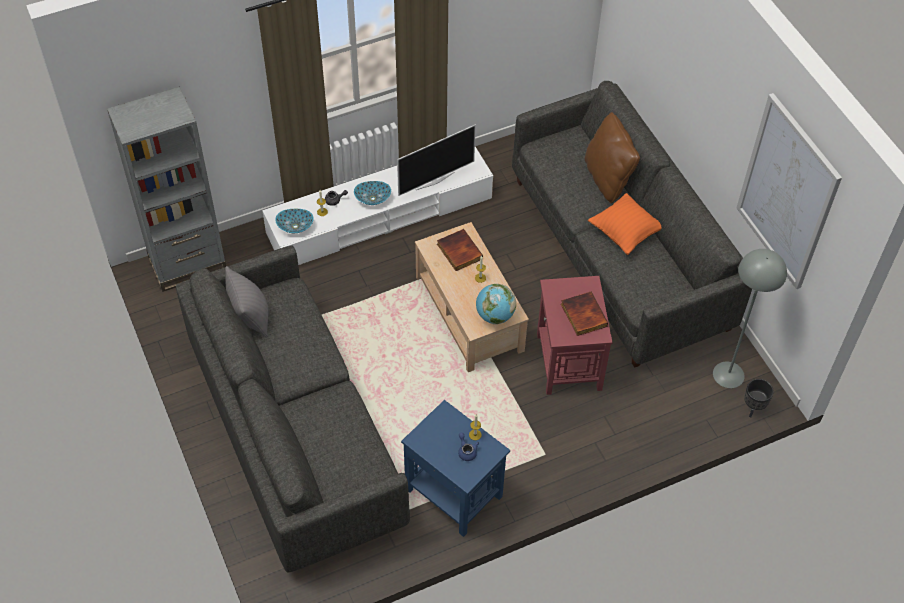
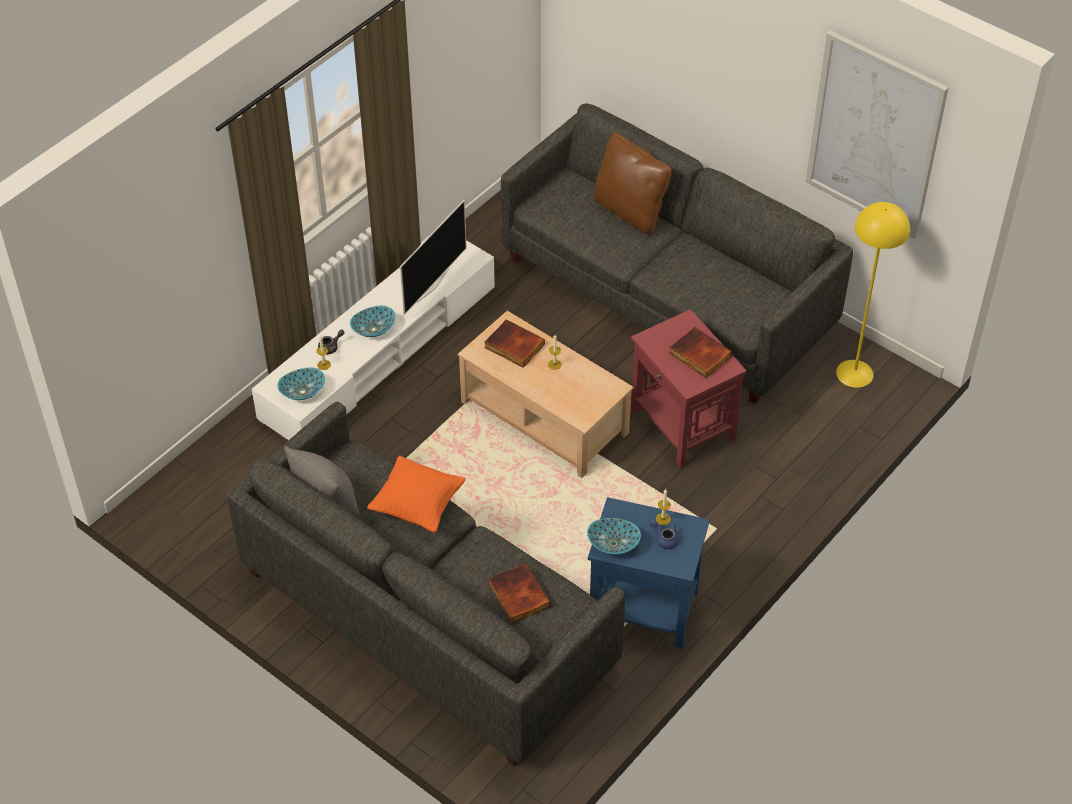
camera: 25 degrees left, 5 degrees down
(187, 264) = (182, 488): grey bookcase -> none
(340, 447) = (517, 595): none -> book
(426, 438) = (613, 543): none -> bowl
(495, 315) = (595, 397): globe -> none
(625, 233) = (684, 259): orange pillow -> orange pillow (417, 506)
(728, 374) = (855, 373): grey floor lamp -> yellow floor lamp
(753, 408) = (899, 397): black planter -> none

